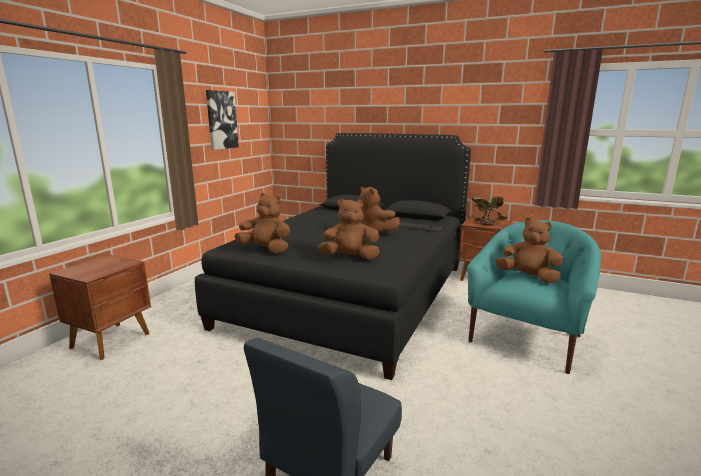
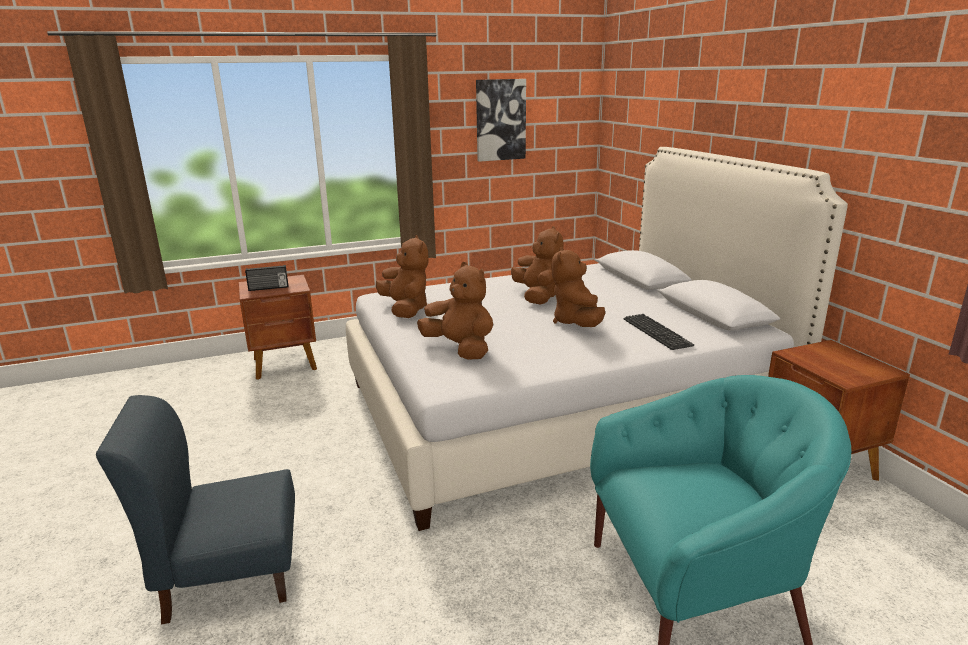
camera: 45 degrees right, 5 degrees up
(98, 269) = (268, 288): none -> radio
(351, 294) = (559, 406): black bed -> white bed
(486, 221) = (842, 359): potted plant -> none
(528, 277) = (700, 482): brown plush toy -> brown plush toy (537, 296)

